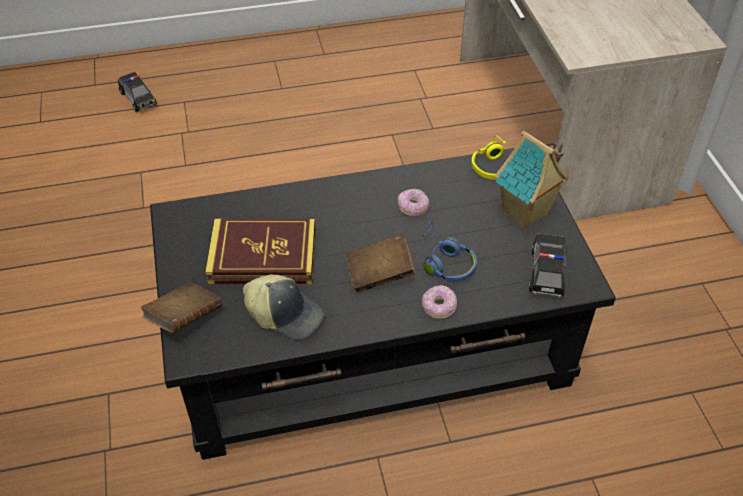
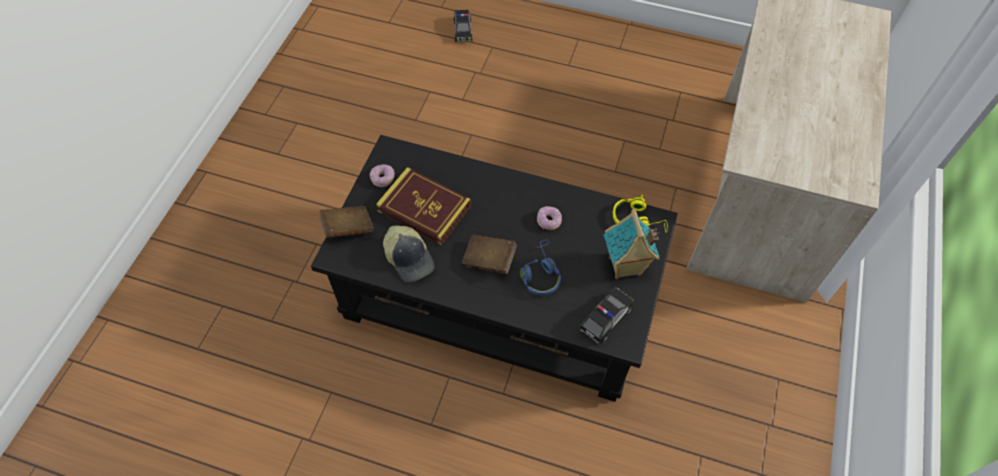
camera: 30 degrees right, 10 degrees up
(438, 307) = (510, 305): donut -> donut (382, 179)

